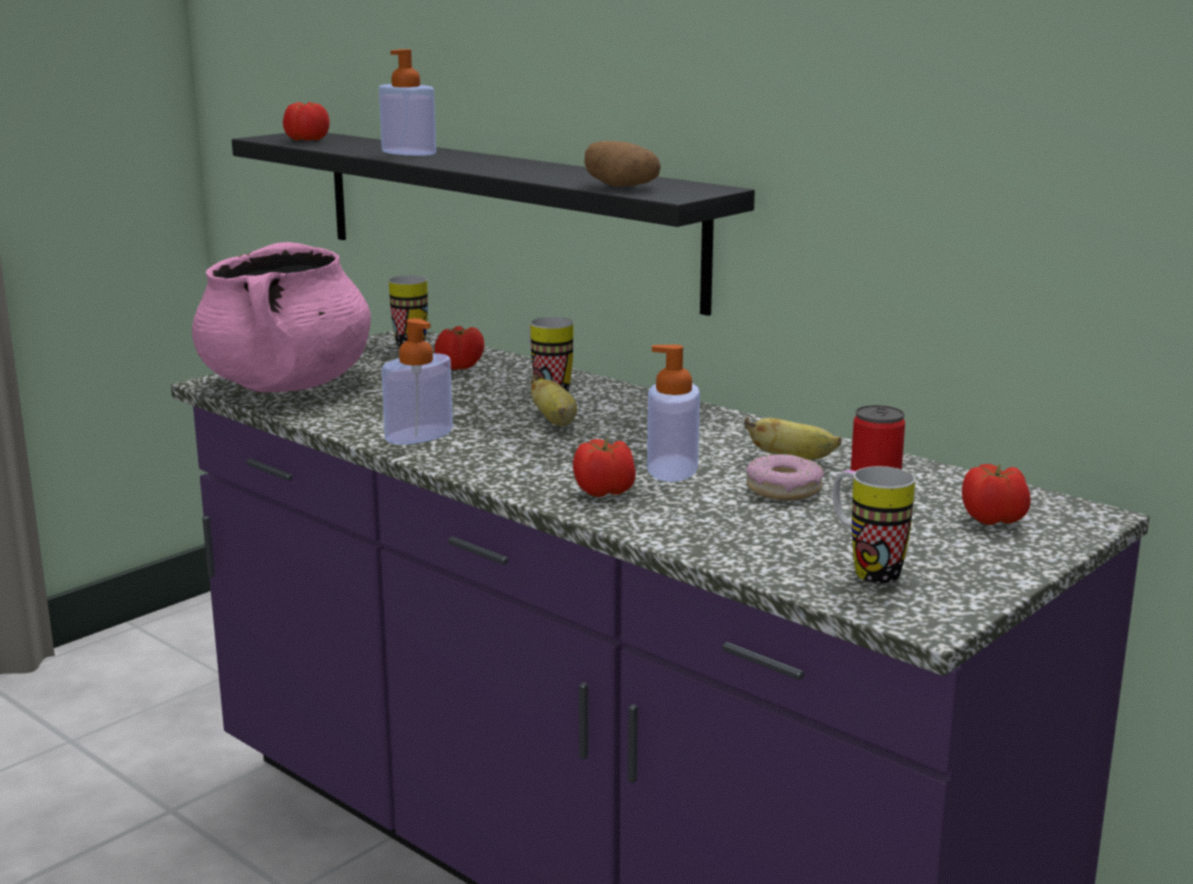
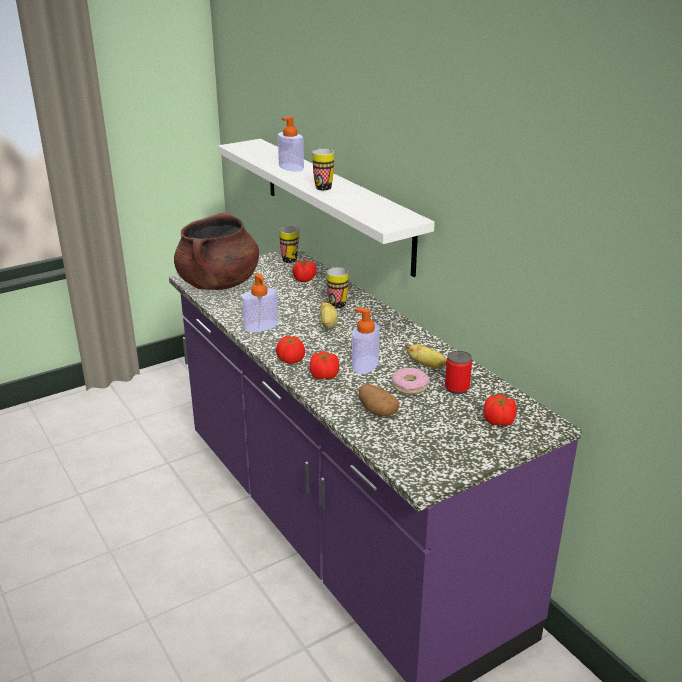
camera: 15 degrees right, 10 degrees up
(287, 385) = (219, 284): pink cooking pot -> brown cooking pot
(307, 140) = (251, 150): tomato -> tomato (290, 360)
(503, 214) = (335, 202): black shelf -> white shelf
(619, 186) = (368, 213): potato -> potato (376, 411)
(865, 570) = (415, 445): mug -> mug (321, 186)

